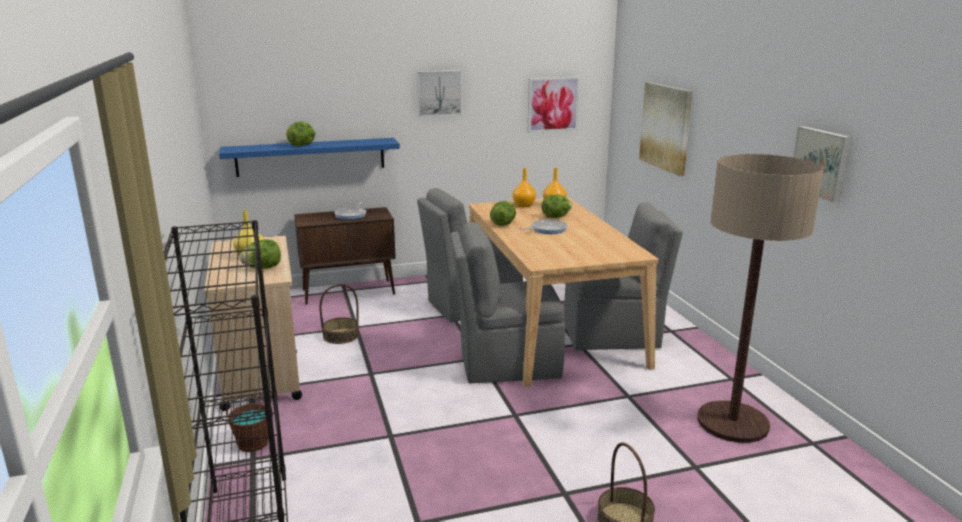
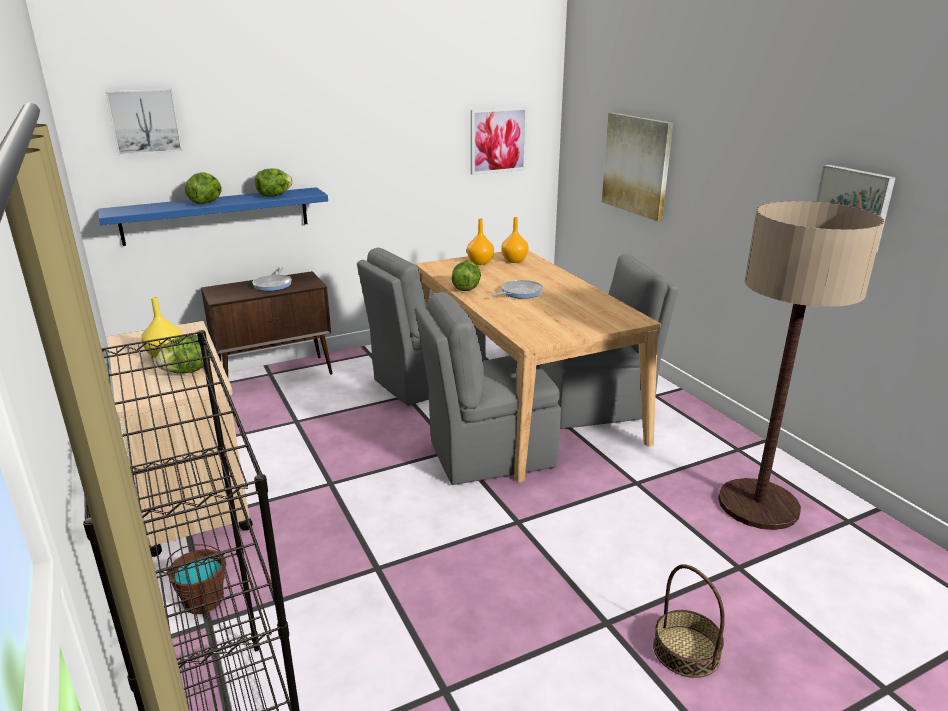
camera: 10 degrees left, 5 degrees up
(341, 336) = (280, 435): basket -> none
(439, 93) = (368, 130): picture -> picture (144, 121)
(556, 217) = (523, 275): lettuce -> lettuce (274, 195)

